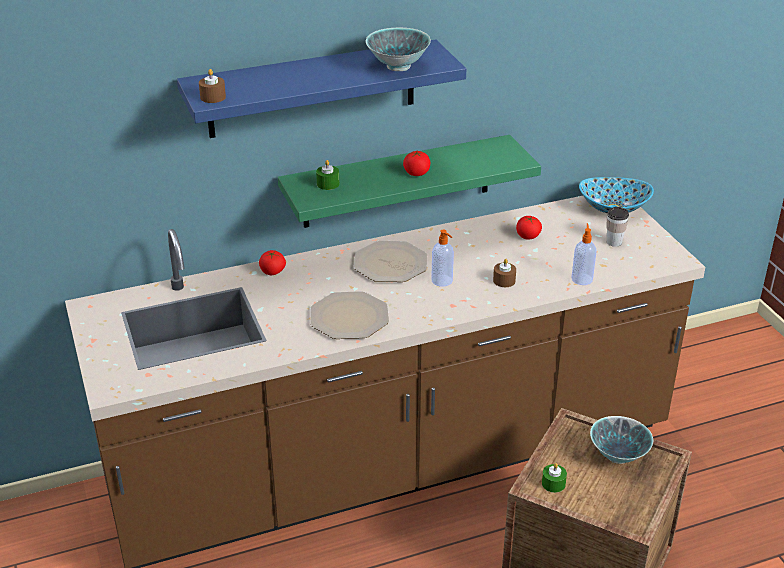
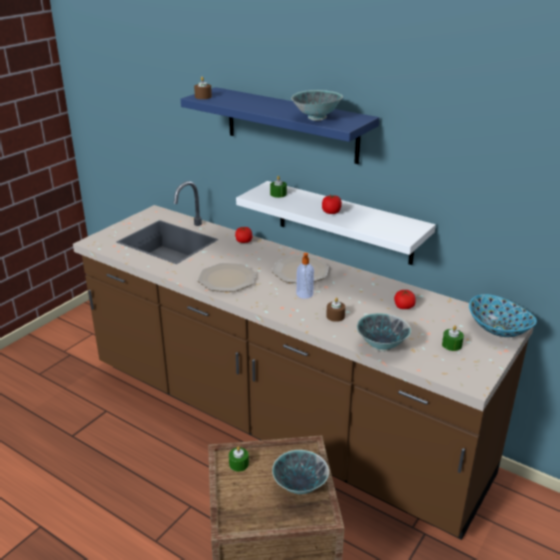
camera: 55 degrees right, 5 degrees down
(397, 181) = (344, 222): green shelf -> white shelf
(582, 279) = (381, 346): soap dispenser -> bowl
(614, 242) = (451, 345): cup -> green candle

